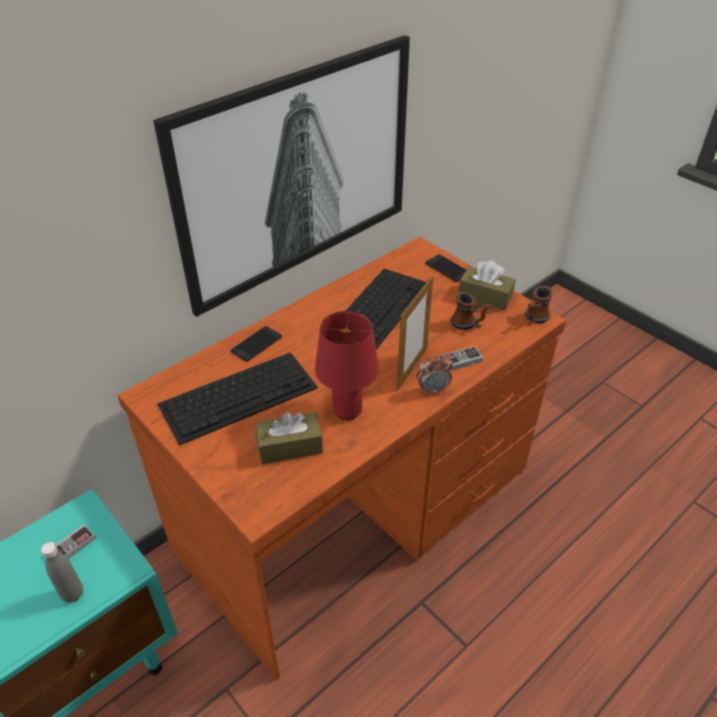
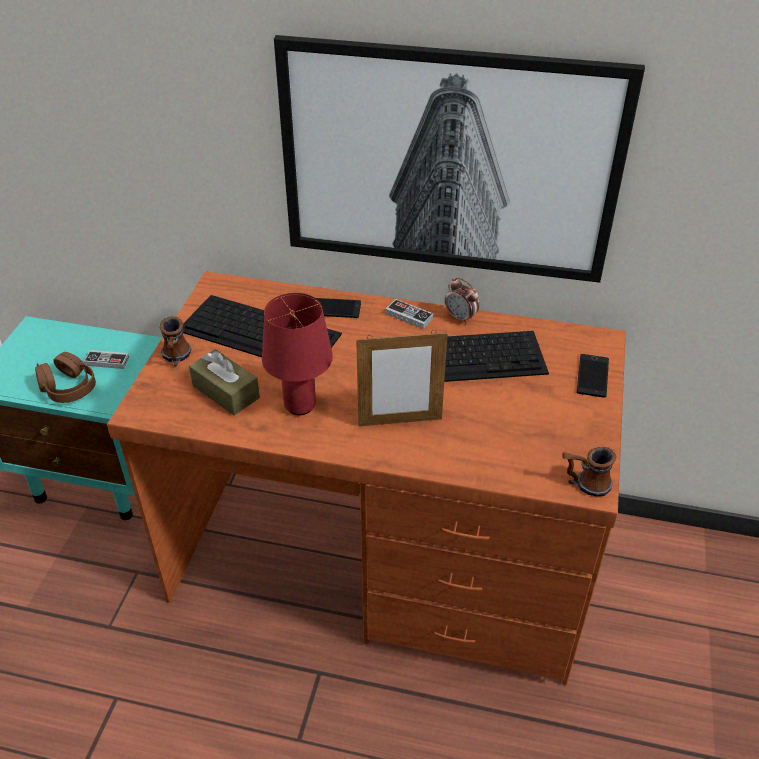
camera: 55 degrees right, 0 degrees up
(73, 594) = (68, 387): grey bottle -> brown headphones
(433, 390) = (383, 451): alarm clock -> alarm clock (461, 318)
(459, 361) = (447, 452): game controller -> game controller (409, 316)
(469, 324) = (515, 434): mug -> mug (176, 358)
(485, 296) = (578, 426): brown tissue box -> none

